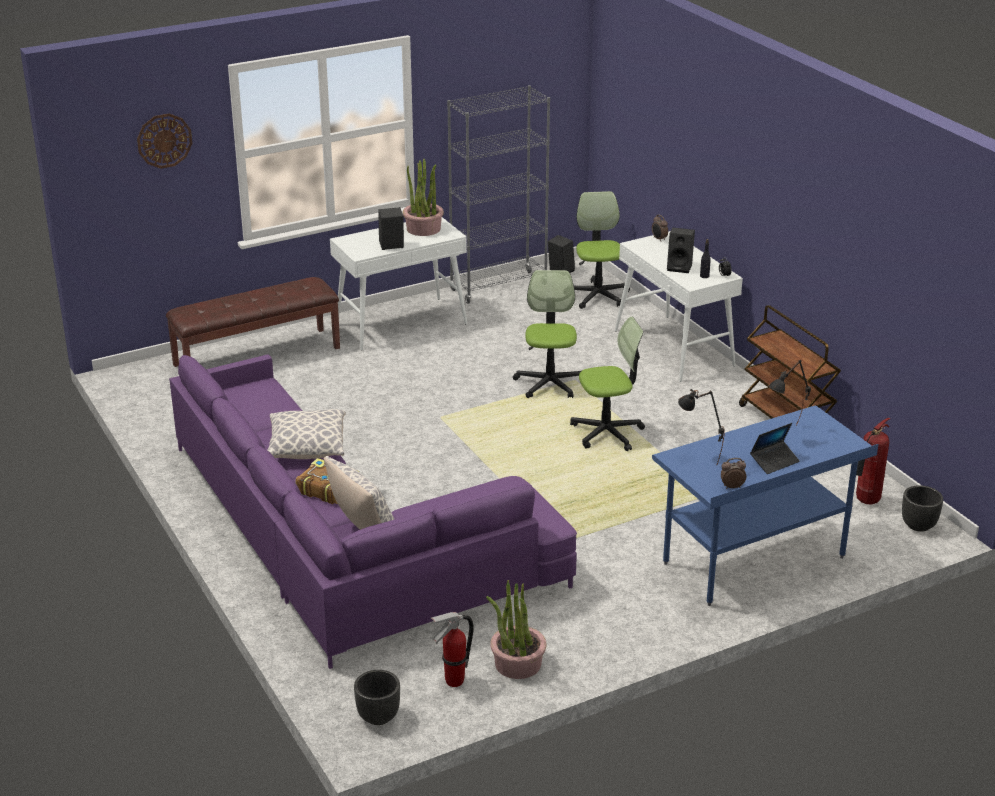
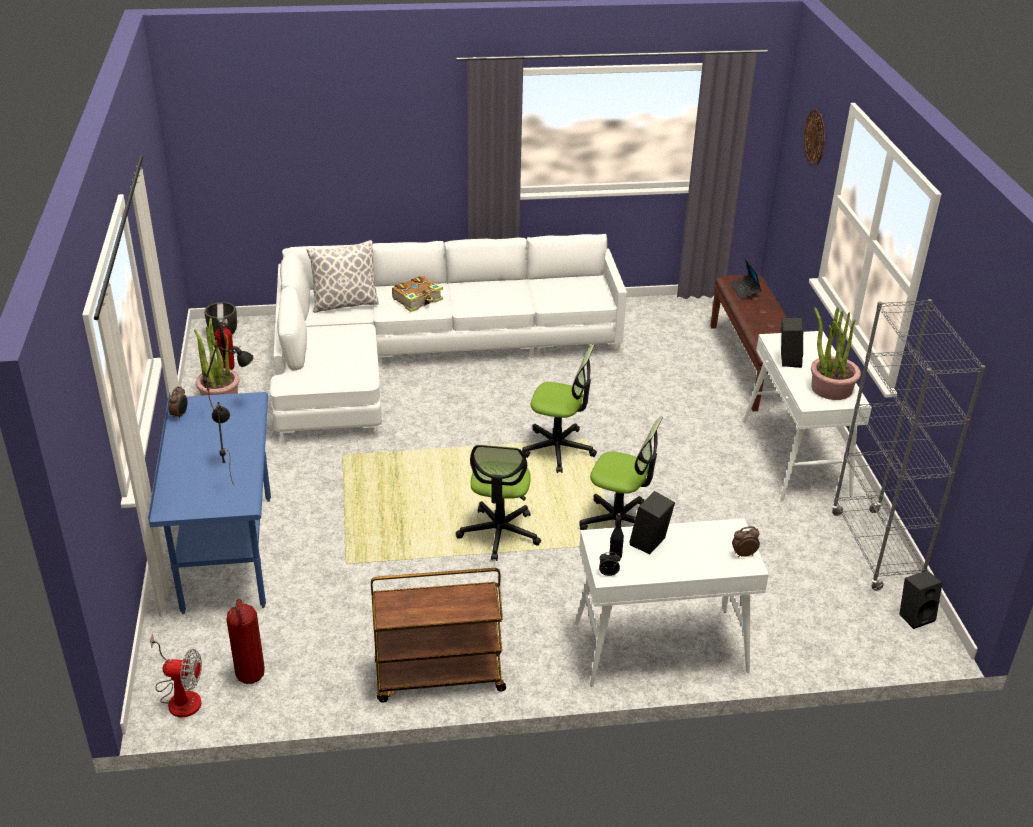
camera: 110 degrees right, 5 degrees up
(307, 448) = (483, 301): pillow -> none
(345, 544) = (421, 356): purple sofa -> white sofa
(597, 296) = (830, 627): office chair -> office chair (558, 449)
(774, 461) = (192, 451): laptop -> laptop (745, 290)
(918, 525) = (180, 696): black planter -> fan

